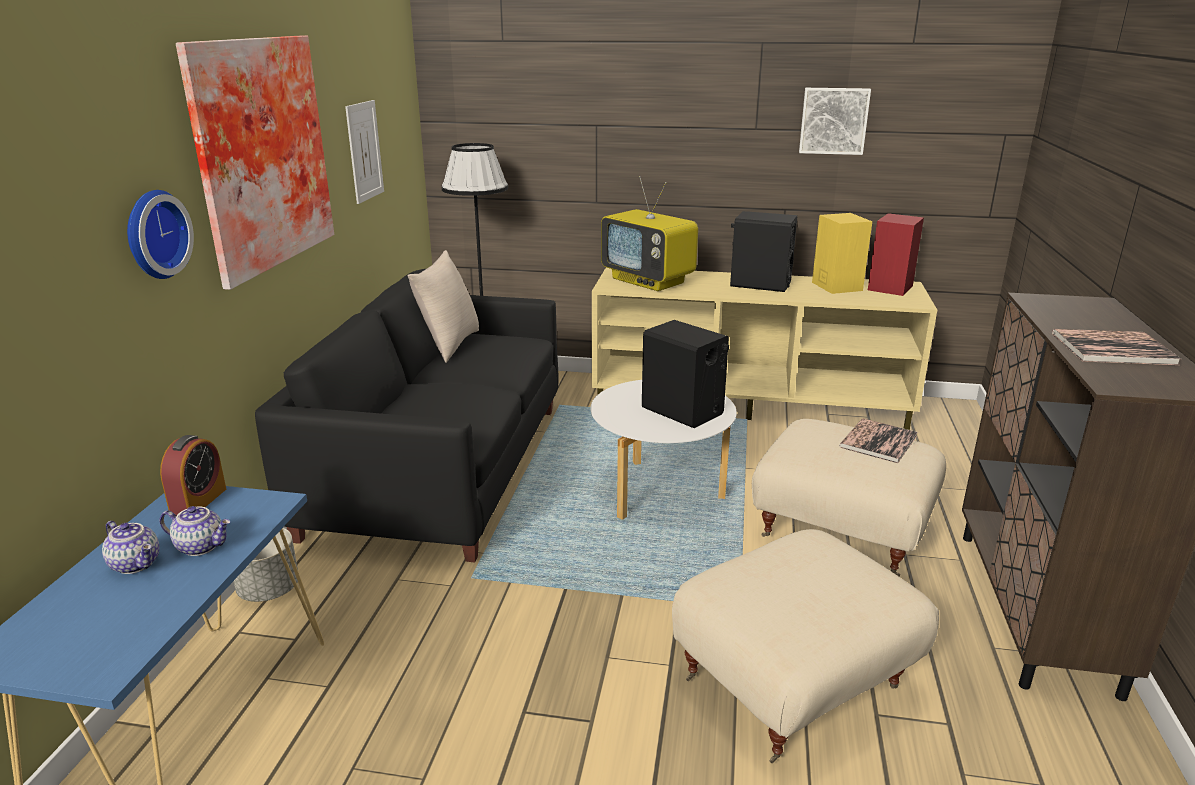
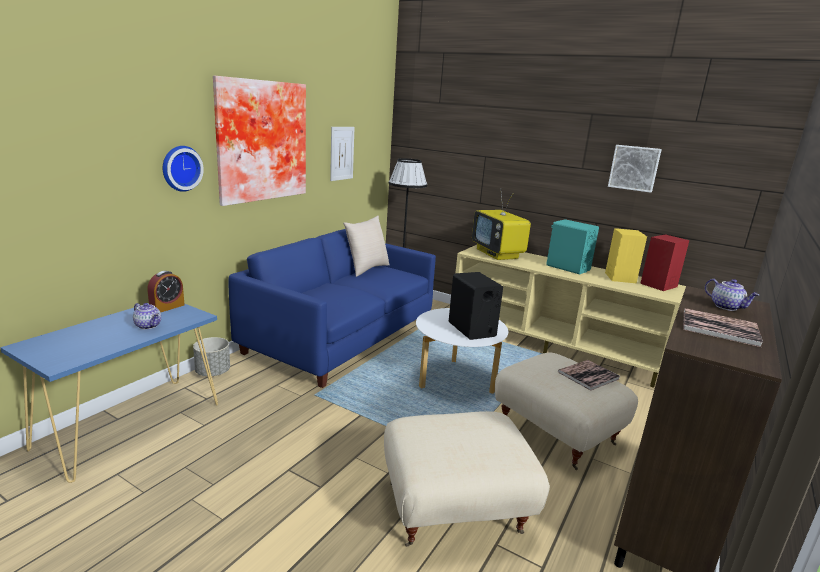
camera: 20 degrees right, 5 degrees down
(137, 564) = (115, 326): teapot -> teapot (726, 307)
(439, 468) = (341, 337): black sofa -> blue sofa
(760, 284) = (568, 267): black speaker -> turquoise speaker

